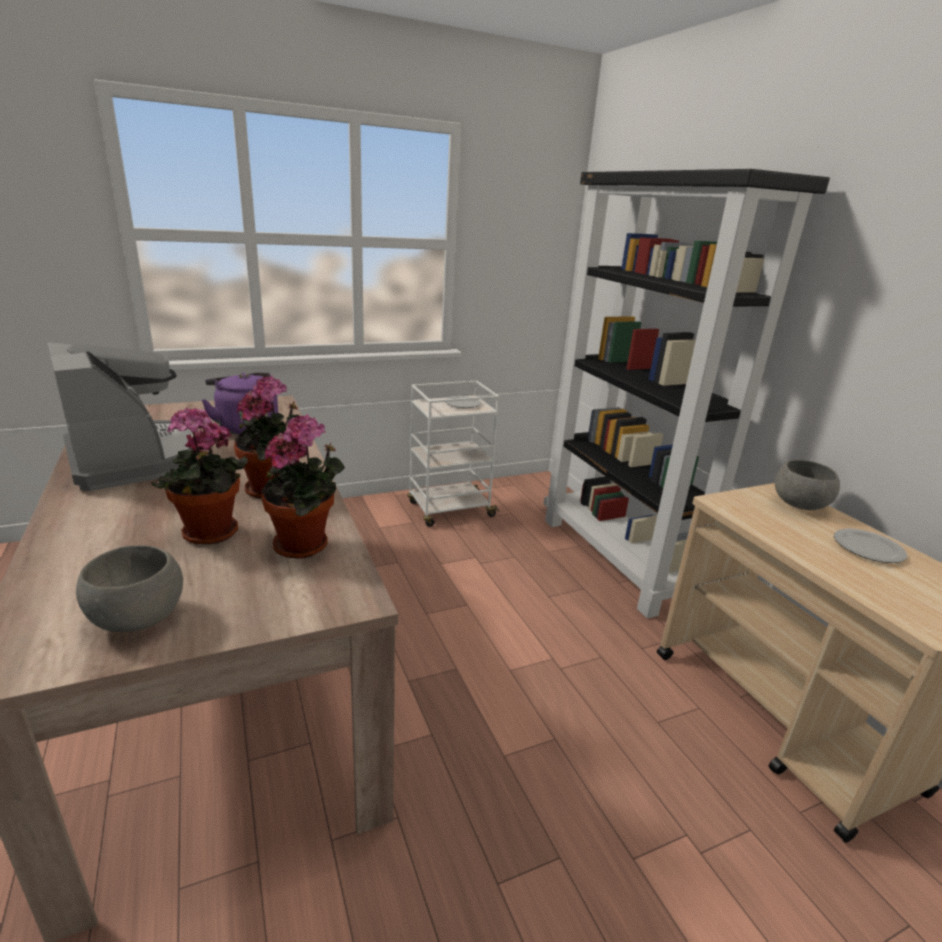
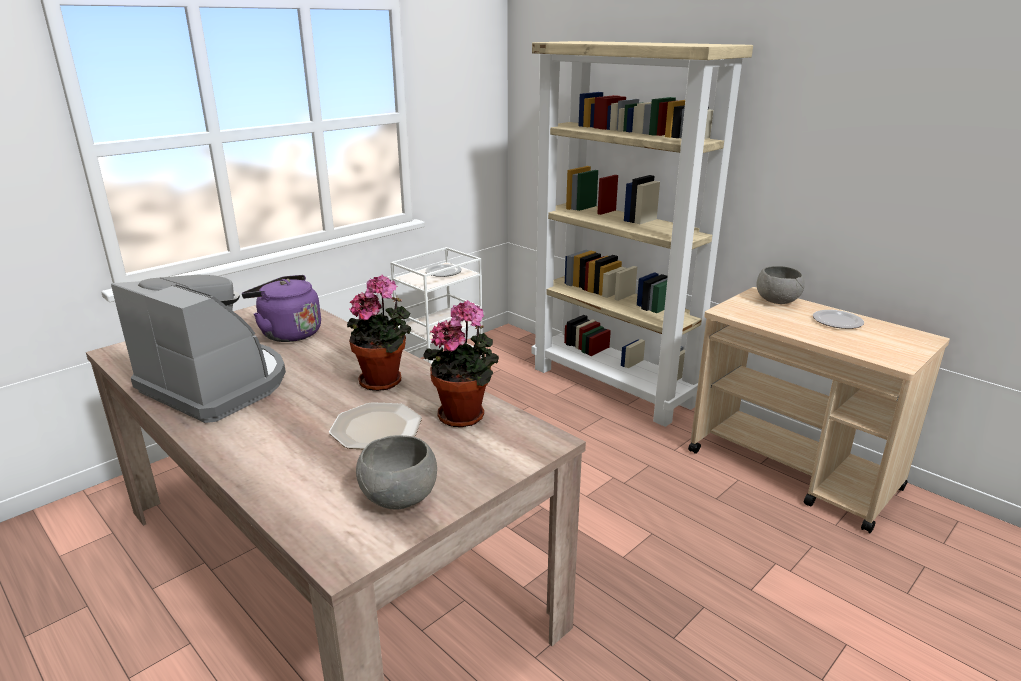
camera: 20 degrees left, 0 degrees up
(209, 535) = (377, 428): potted plant -> plate
(616, 559) = (614, 386): black bookcase -> beige bookcase

